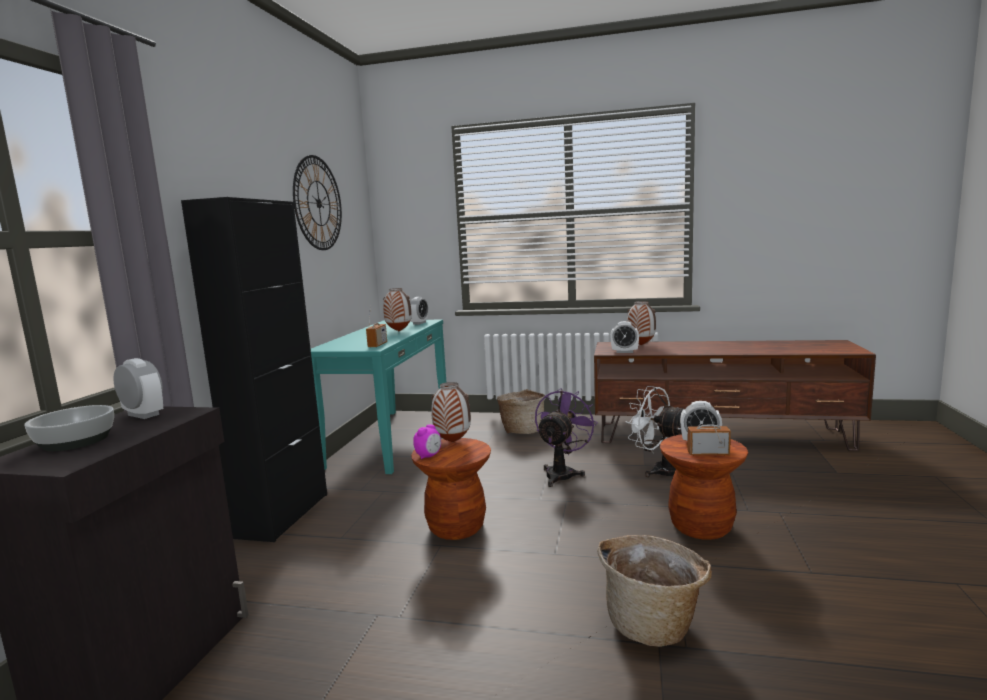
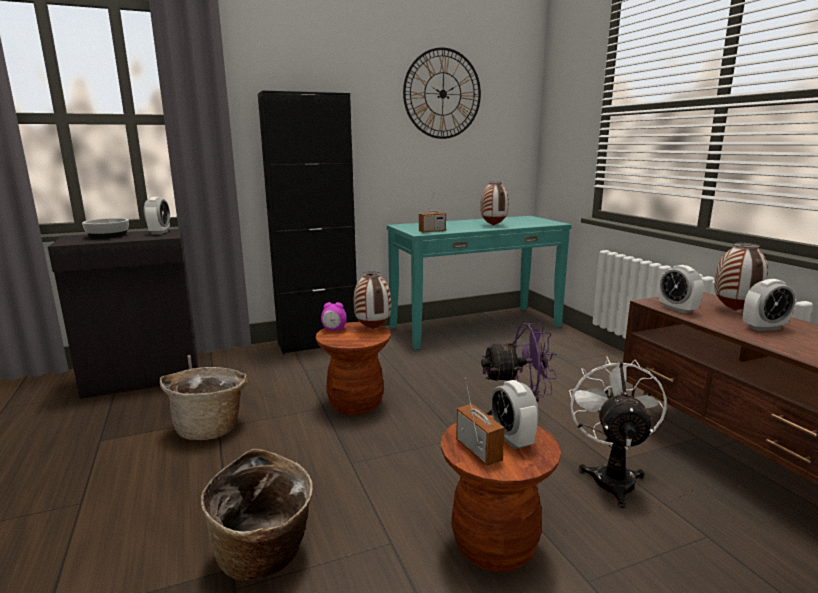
camera: 55 degrees right, 5 degrees up
(419, 323) = (537, 223): alarm clock -> alarm clock (764, 328)
(522, 430) = (583, 367): basket -> basket (211, 428)

